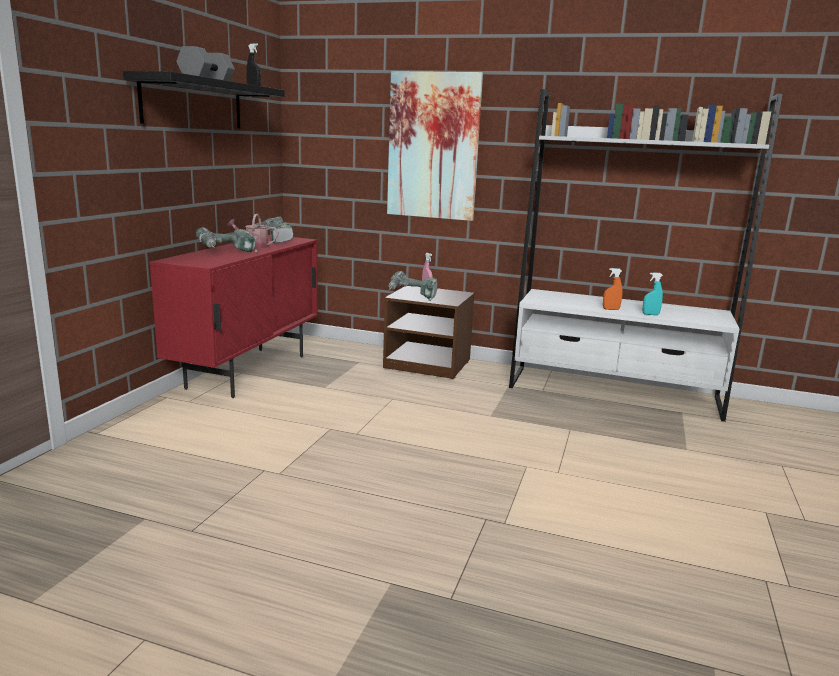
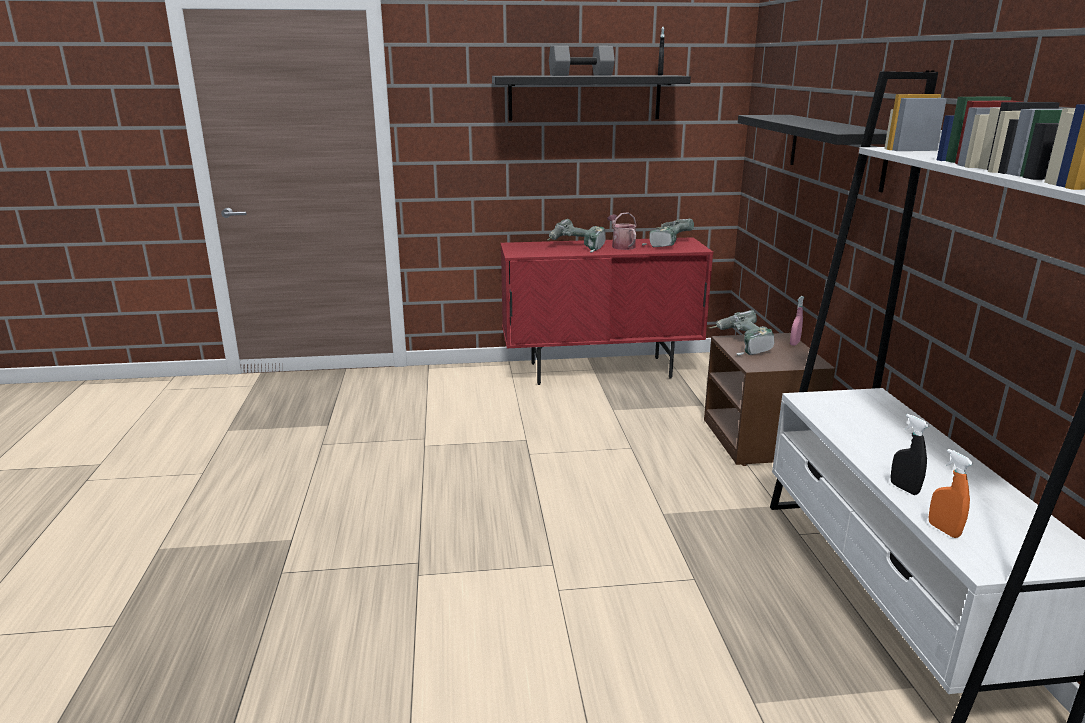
camera: 65 degrees right, 5 degrees up
(433, 146) = (835, 150): picture -> black shelf
(611, 309) = (871, 454): orange spray bottle -> orange spray bottle (943, 530)
(650, 314) = (904, 488): turquoise spray bottle -> black spray bottle

